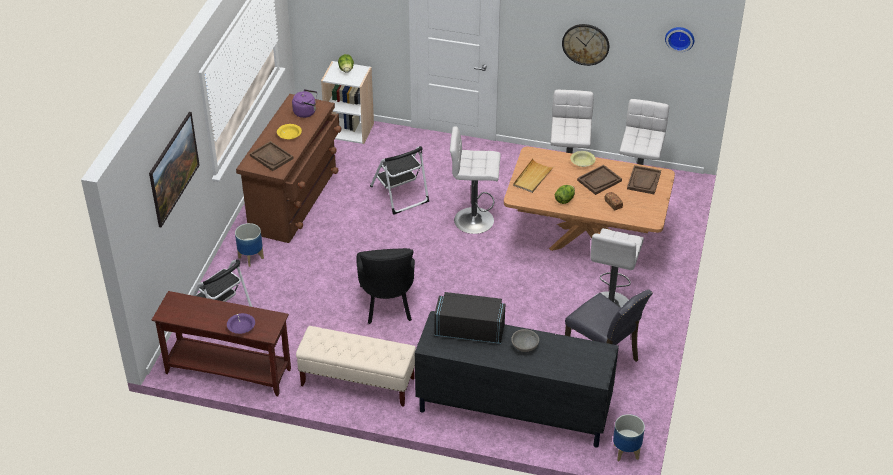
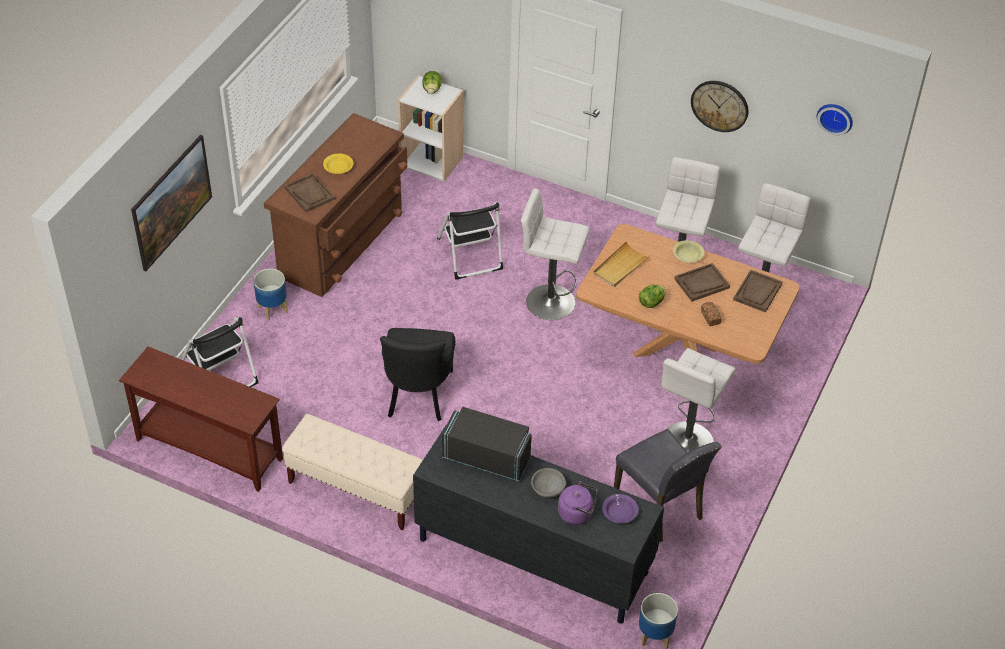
camera: 10 degrees right, 5 degrees up
(241, 327) = (220, 406): purple bowl -> purple bowl (619, 512)
(306, 112) = (366, 140): purple kettle -> purple kettle (577, 513)

